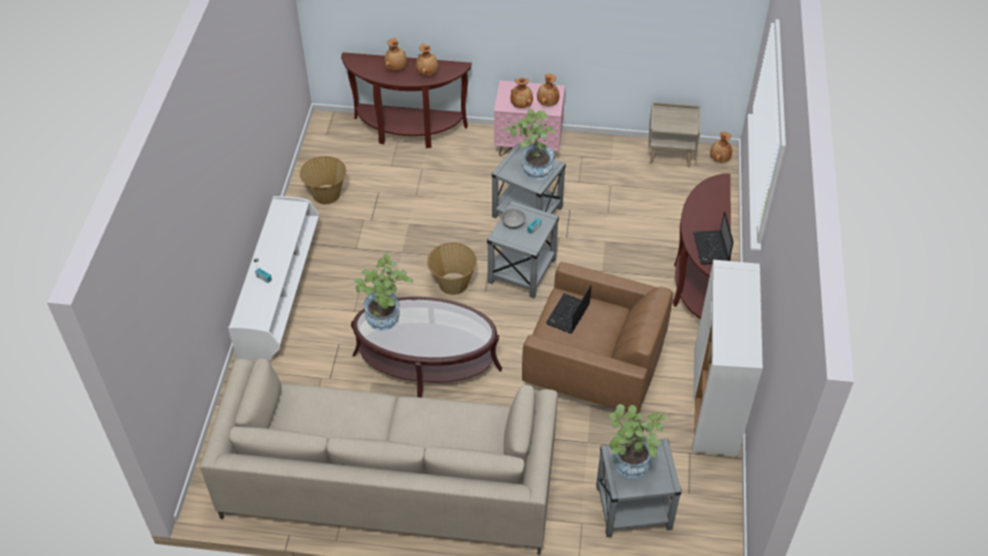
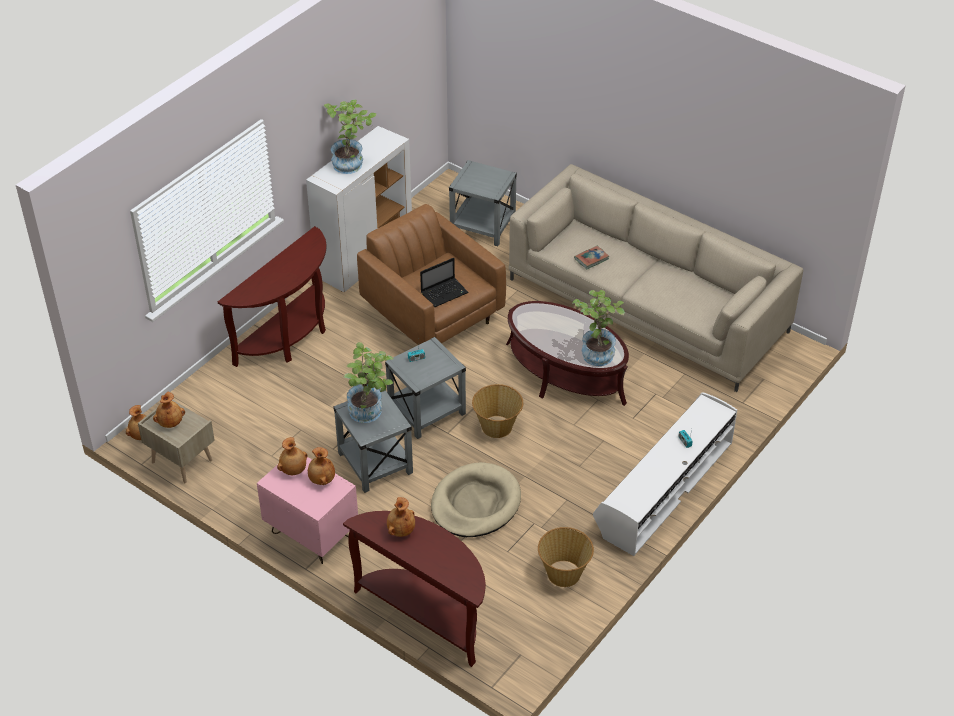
camera: 150 degrees left, 5 degrees down
(396, 68) = (430, 552): brown vase -> brown vase (170, 422)
(426, 215) = (475, 503): none -> beige dog bed
(451, 419) = (591, 259): none -> book
(513, 223) = (431, 371): grey bowl -> none
(629, 467) = (490, 182): potted plant -> potted plant (351, 163)
(711, 249) = (302, 253): laptop -> none

